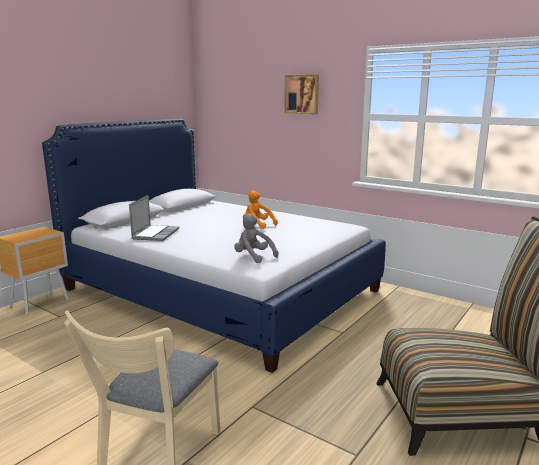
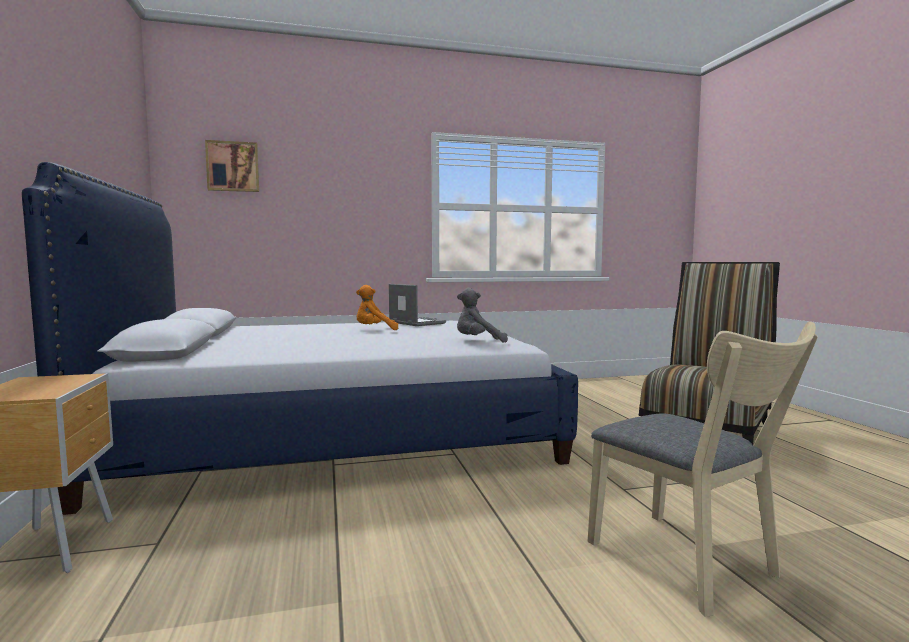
camera: 50 degrees left, 10 degrees down
(155, 234) = (288, 350): laptop -> laptop (415, 323)
(302, 94) = (351, 179): picture -> picture (233, 167)

